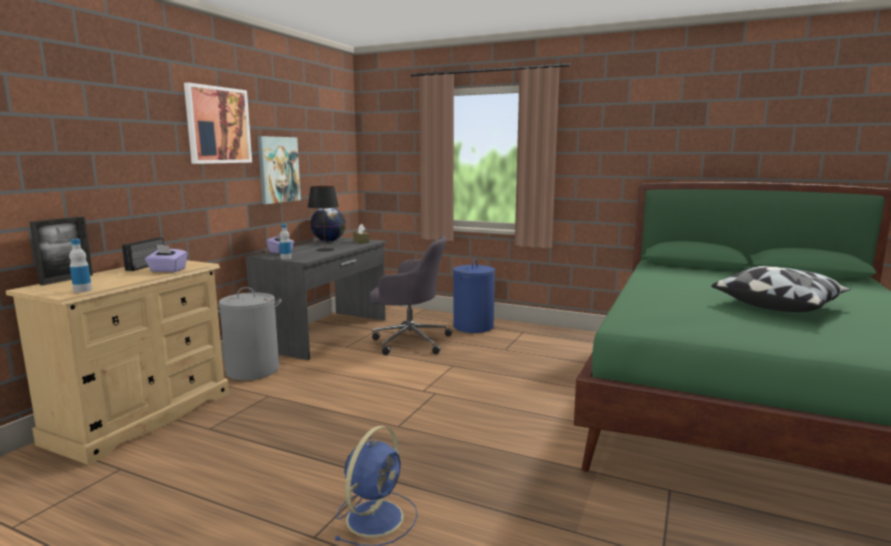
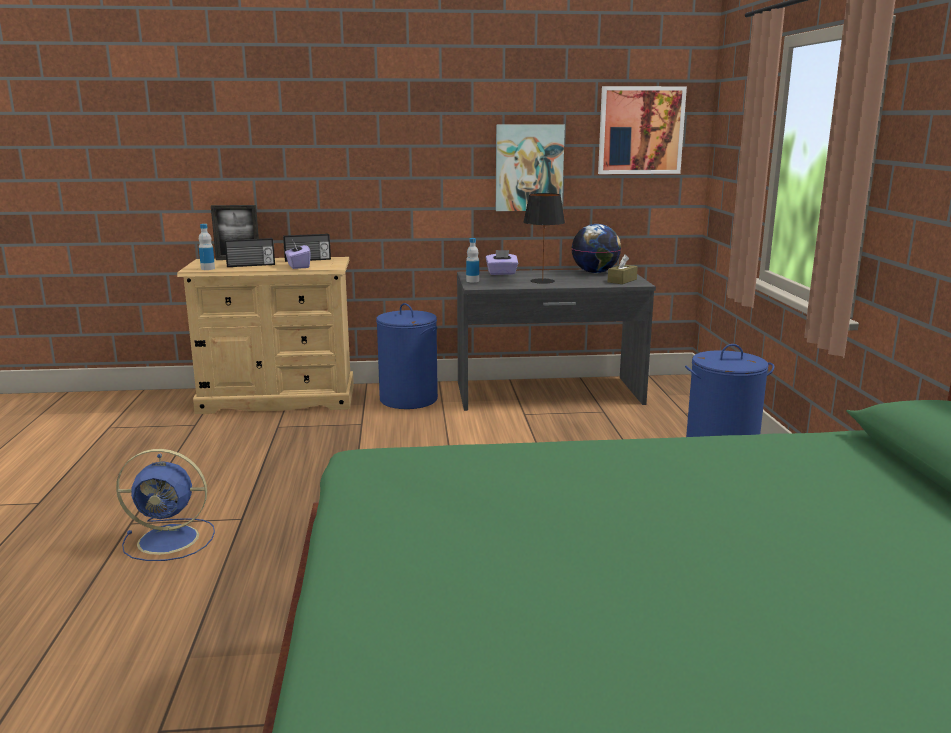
camera: 60 degrees right, 5 degrees up
(114, 279) = (251, 265): none -> radio
(218, 125) = (434, 113): picture -> picture (640, 130)
(253, 370) = (409, 399): grey laundry basket -> blue laundry basket
(409, 341) = (595, 437): grey office chair -> none
(778, 305) = (668, 571): pillow -> none

